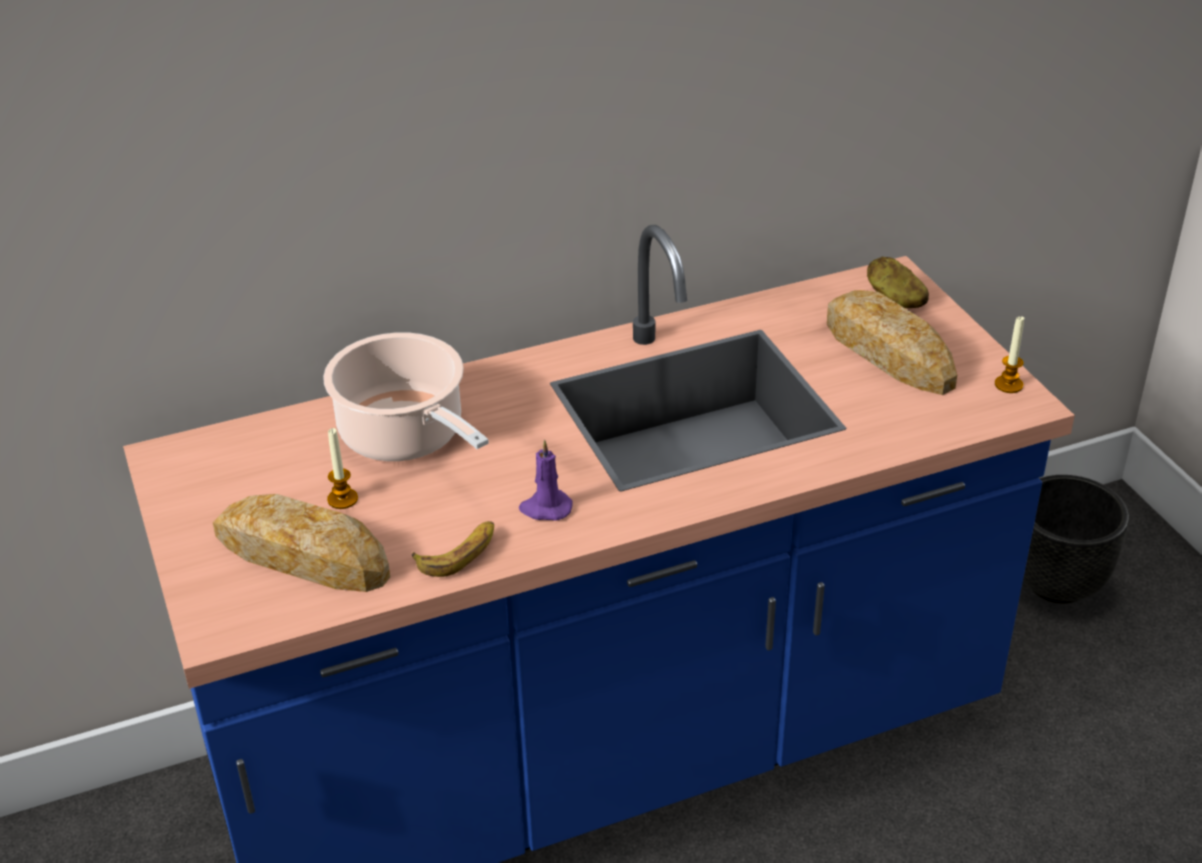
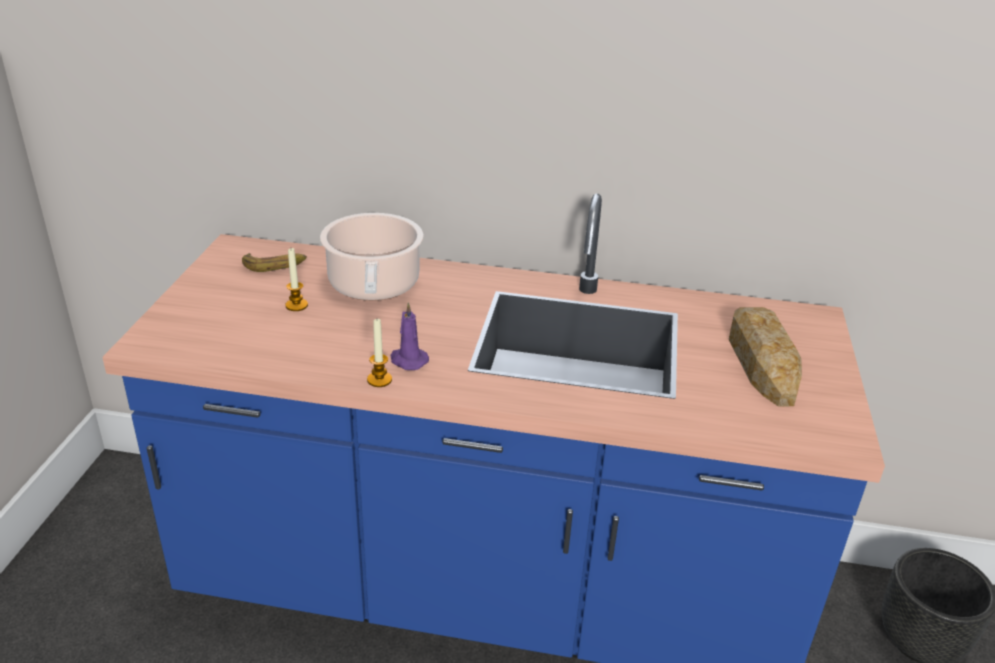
camera: 30 degrees right, 5 degrees down
(302, 555) = (238, 325): bread -> none
(459, 554) = (324, 363): banana -> banana (275, 265)
(895, 299) = (803, 331): potato -> none
(1008, 385) = (844, 421): candle -> candle (379, 380)

